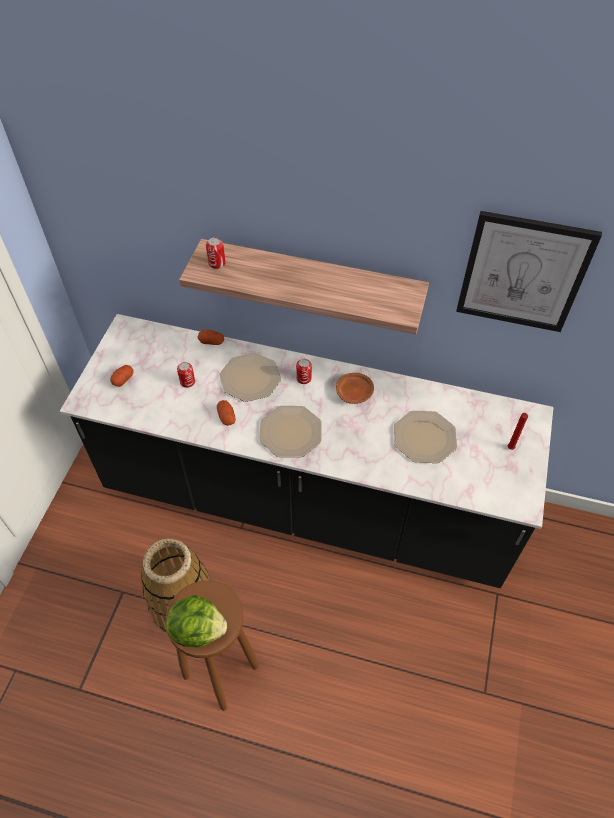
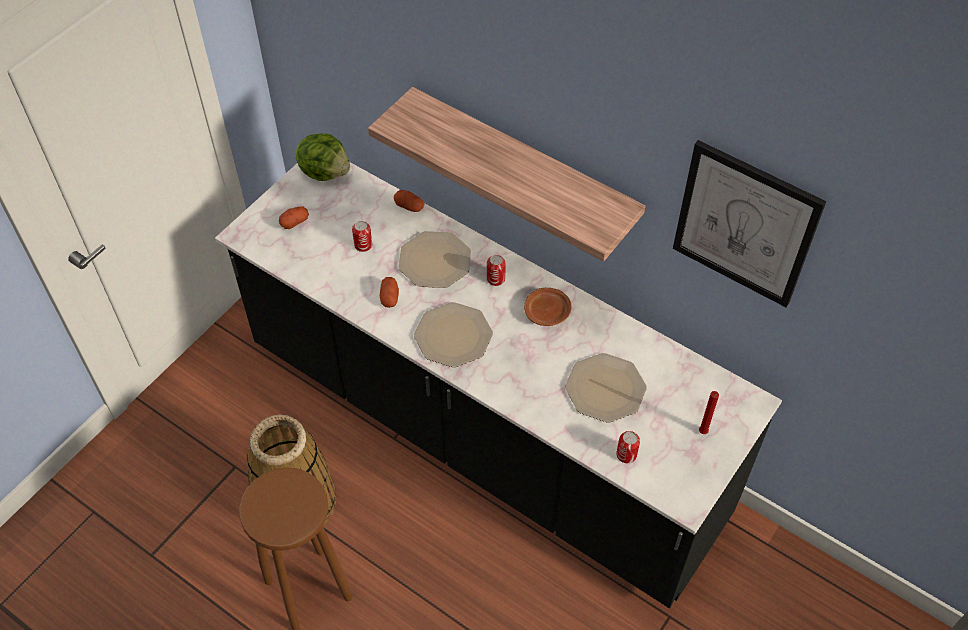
camera: 20 degrees right, 0 degrees up
(198, 629) = (271, 516): lettuce -> lettuce (325, 171)
(217, 263) = (416, 120): can -> can (626, 455)

